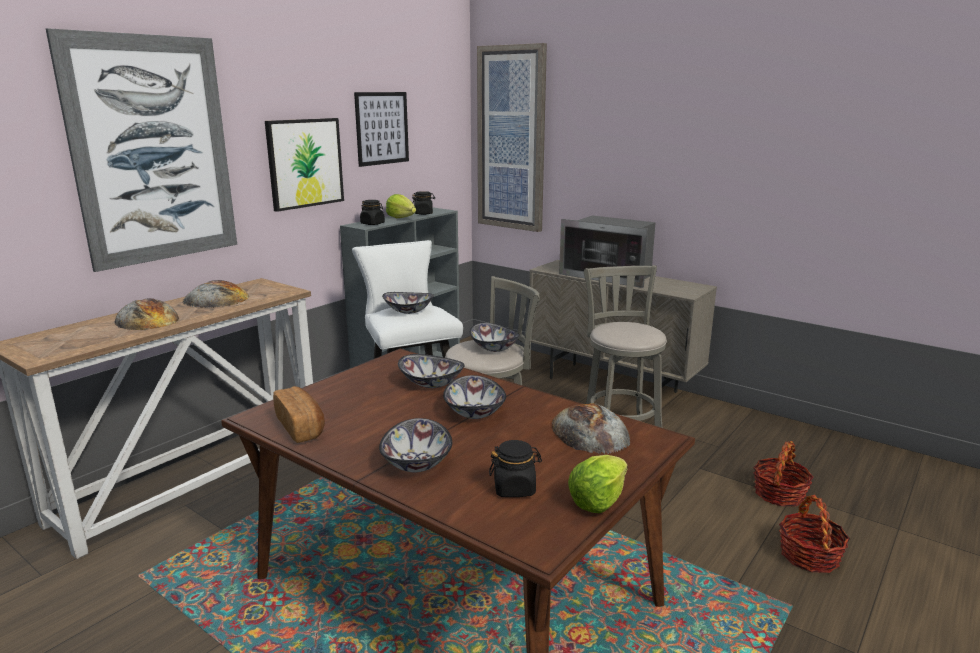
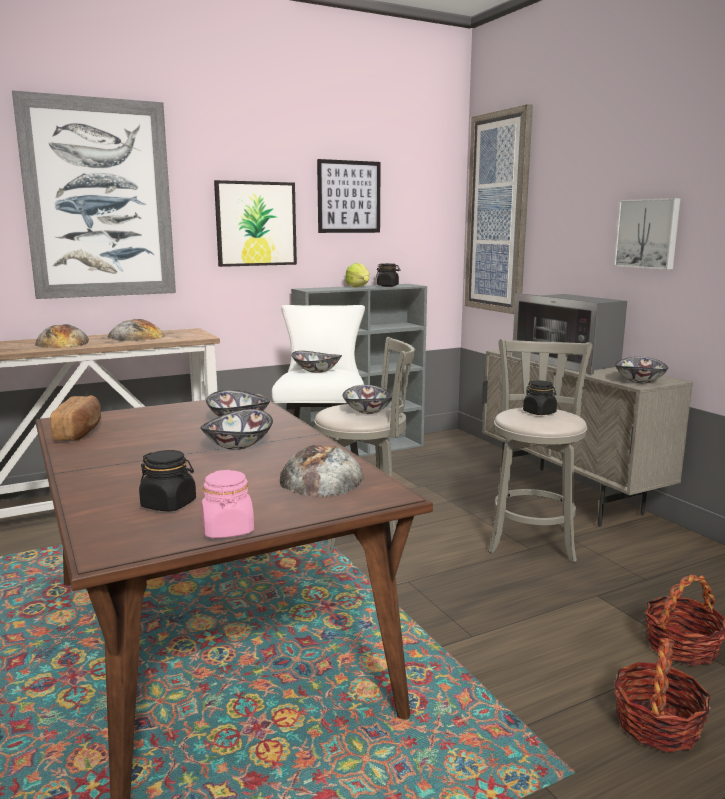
camera: 25 degrees right, 5 degrees down
(372, 224) = (322, 289): black jar -> black jar (539, 413)
(417, 463) = (121, 471): bowl -> bowl (640, 381)
(598, 501) = (228, 530): lettuce -> pink jar
(670, 167) = (648, 233): none -> picture

